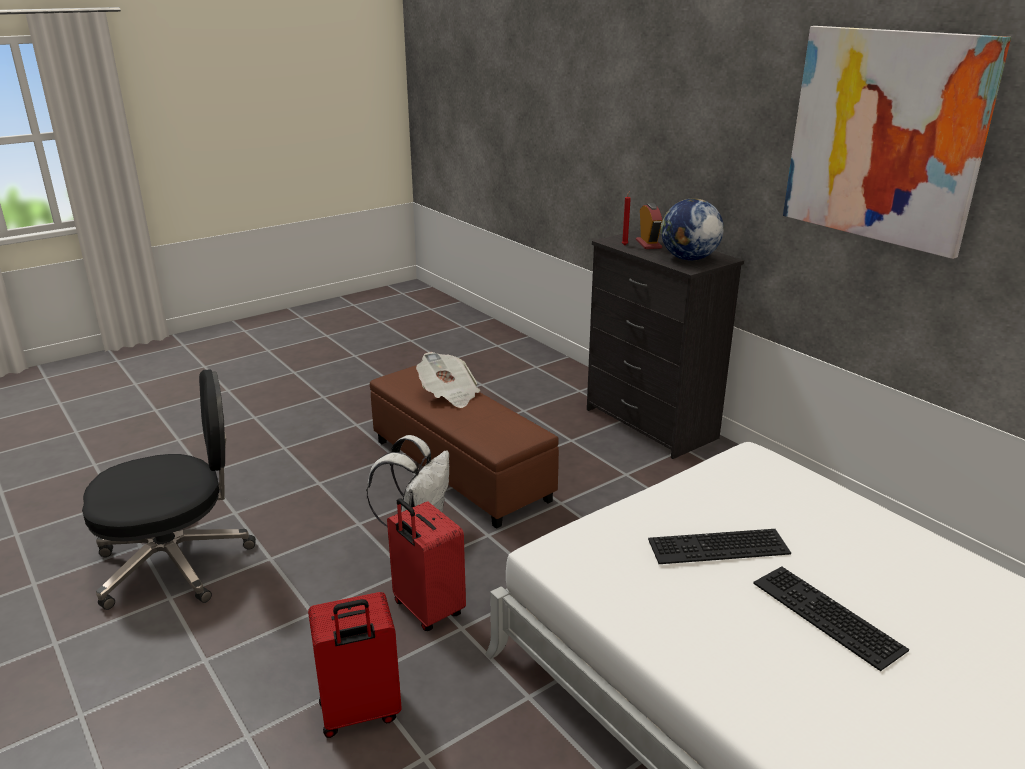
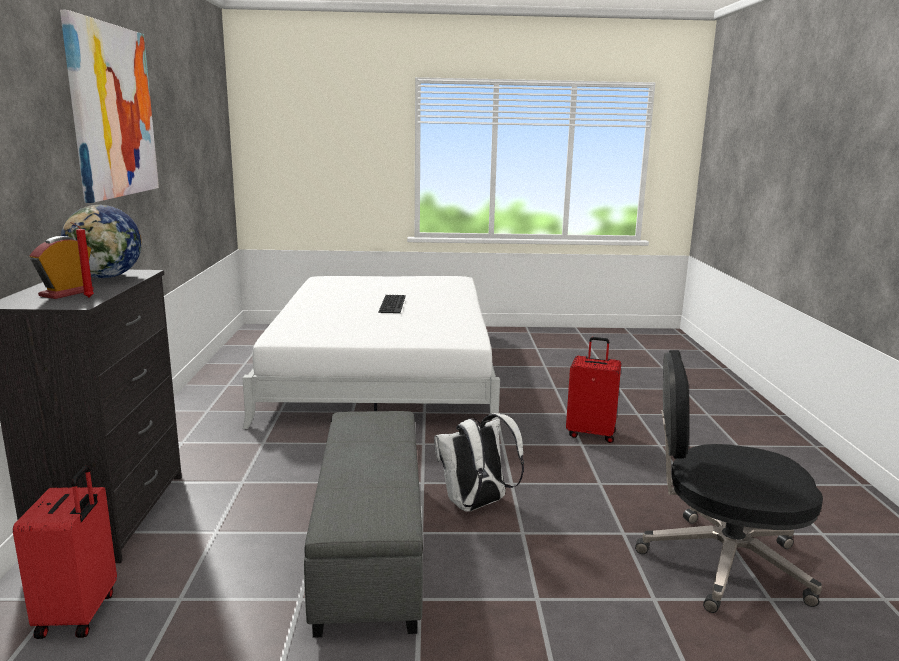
camera: 145 degrees left, 10 degrees down
(427, 610) = (516, 458): red suitcase -> red suitcase (79, 614)
(449, 394) = (360, 476): newspaper -> none
(461, 469) = (368, 547): brown ottoman -> grey ottoman
(718, 548) = (389, 321): keyboard -> none

